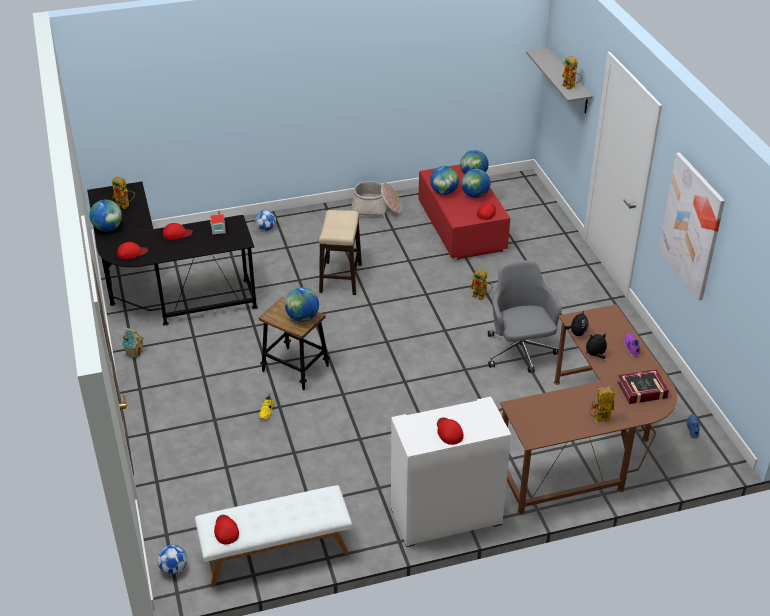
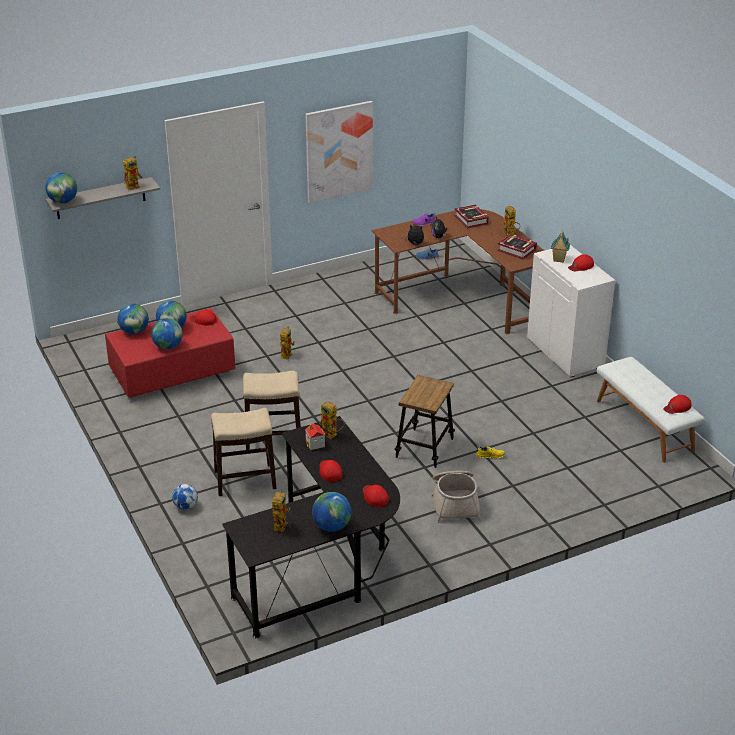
camera: 100 degrees left, 5 degrees down
(134, 353) = (437, 561): toy house -> toy house (558, 260)
(174, 568) = (689, 474): football -> none
(227, 239) = (332, 435): none -> toy robot
(288, 259) = (245, 479): none -> stool
(302, 318) = (427, 386): globe -> globe (63, 201)
(376, 209) = (139, 431): basket -> basket (455, 502)
(520, 352) = (362, 331): grey office chair -> none
(555, 418) = (516, 250): none -> book

